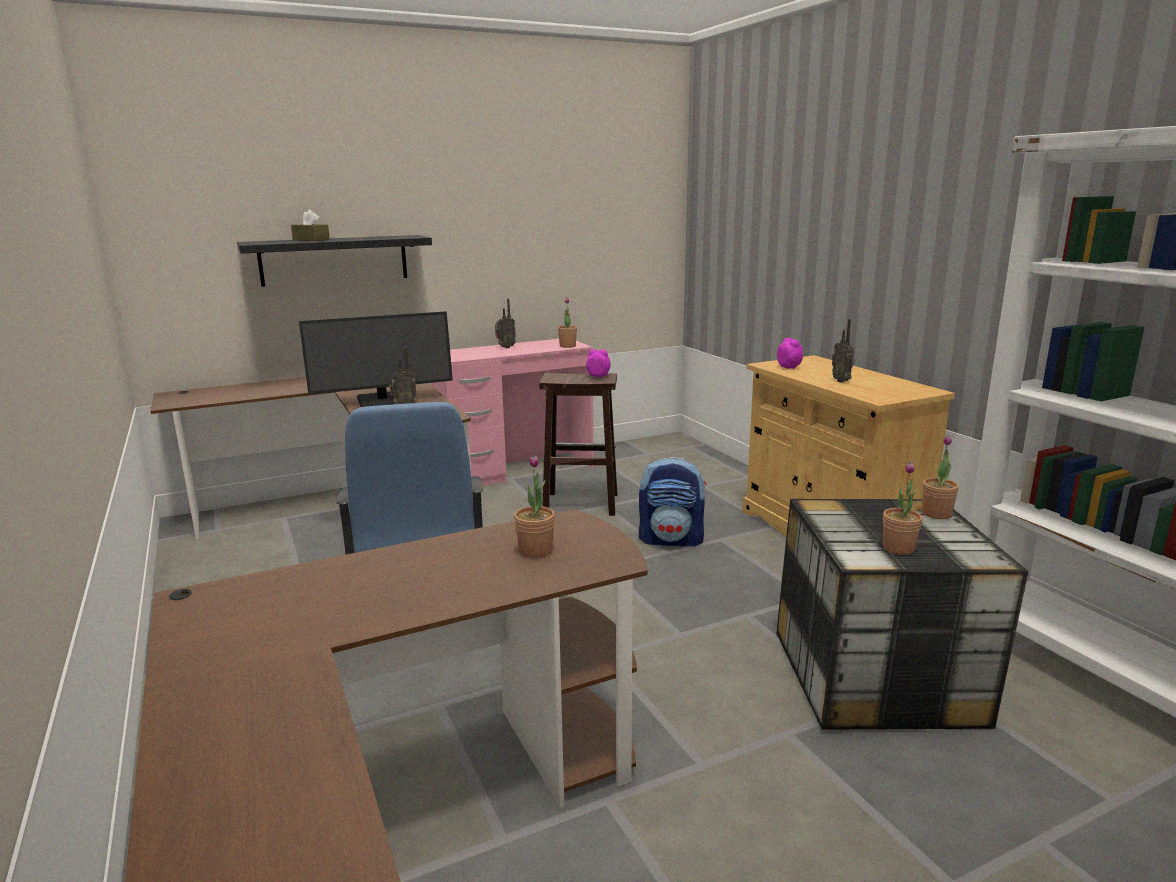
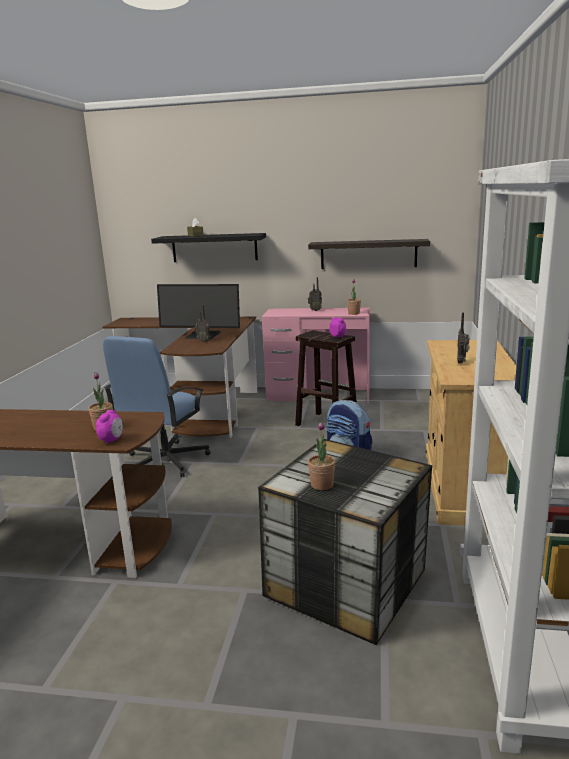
camera: 35 degrees right, 0 degrees up
(563, 263) = (368, 254): none -> shelf
(789, 367) = (450, 347): alarm clock -> alarm clock (111, 440)
(936, 514) = (401, 473): potted plant -> none

